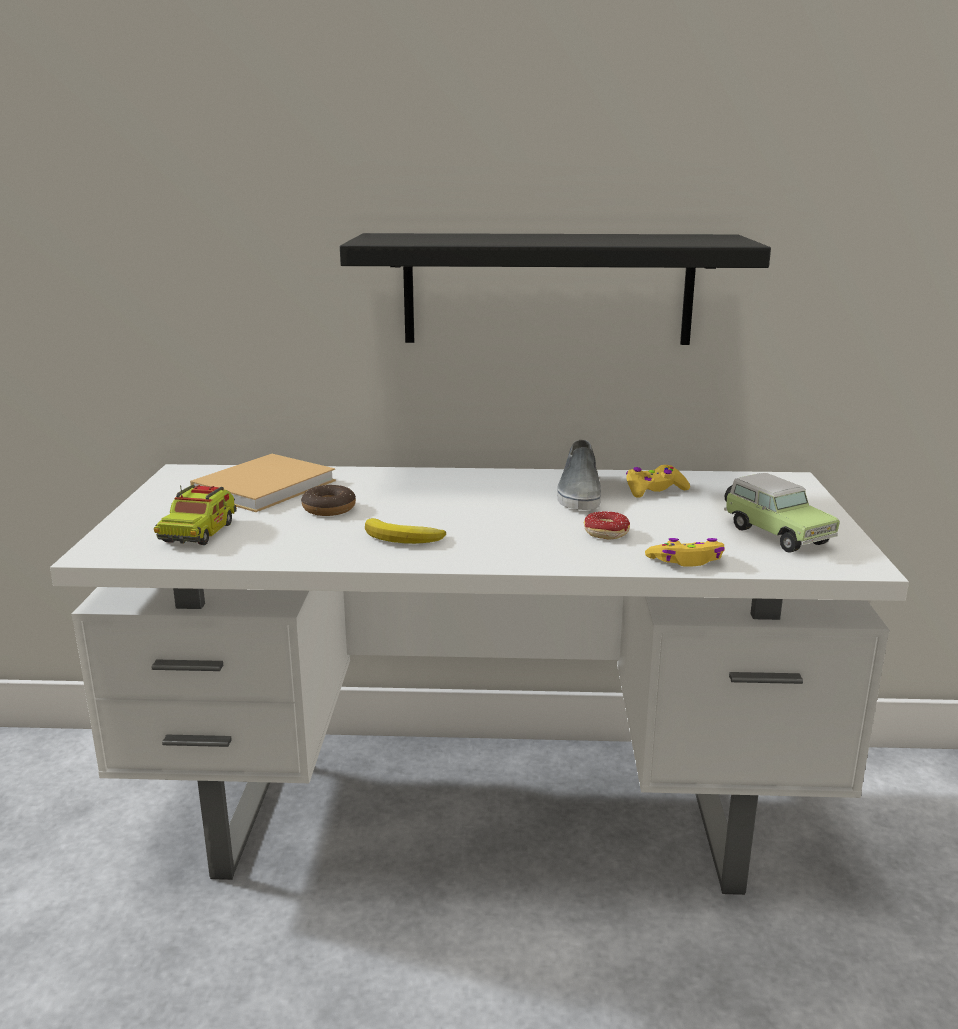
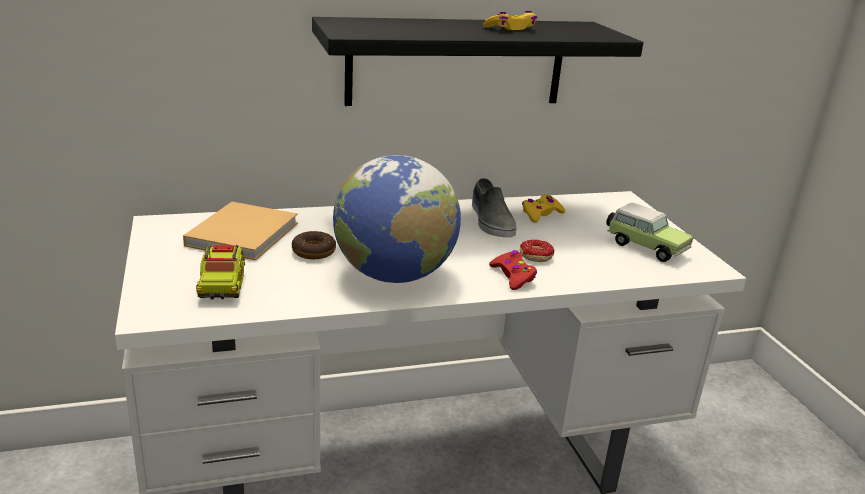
camera: 20 degrees left, 5 degrees up
(403, 538) = (394, 275): banana -> globe
(556, 551) = (513, 276): none -> red game controller
(687, 561) = (605, 276): yellow game controller -> yellow game controller (511, 29)

